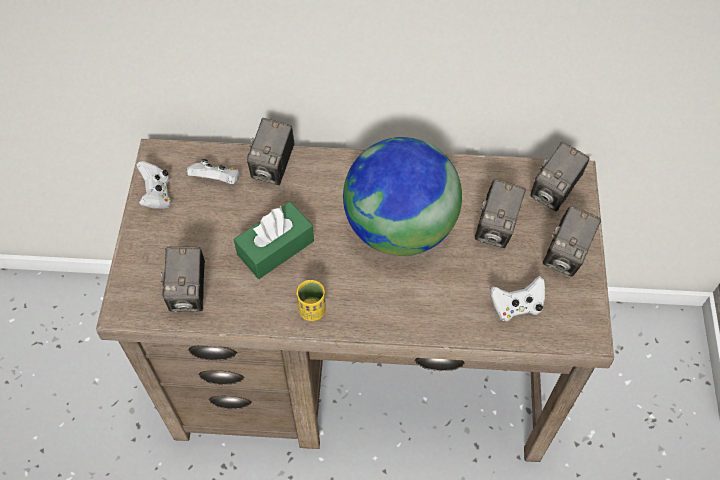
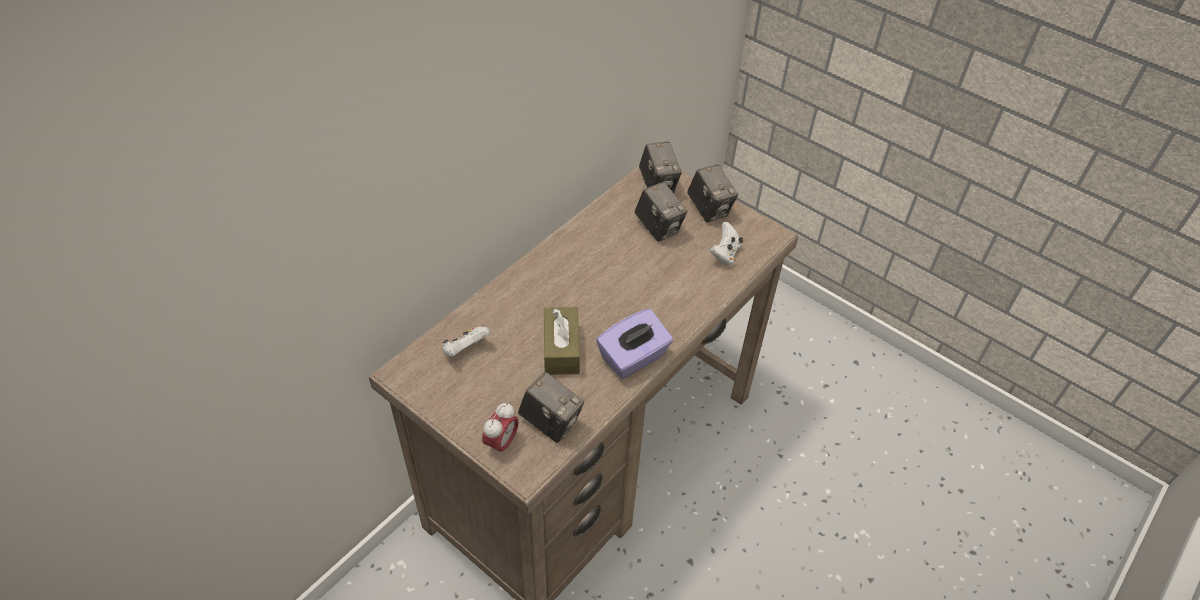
camera: 55 degrees left, 10 degrees down
(141, 271) = (501, 443): none -> alarm clock
(157, 195) = (438, 395): white game controller -> none
(273, 167) = (488, 310): camera -> none
(275, 248) = (561, 349): green tissue box -> brown tissue box
(312, 310) = (633, 358): yellow cup -> purple tissue box
(400, 228) = (611, 273): globe -> none

